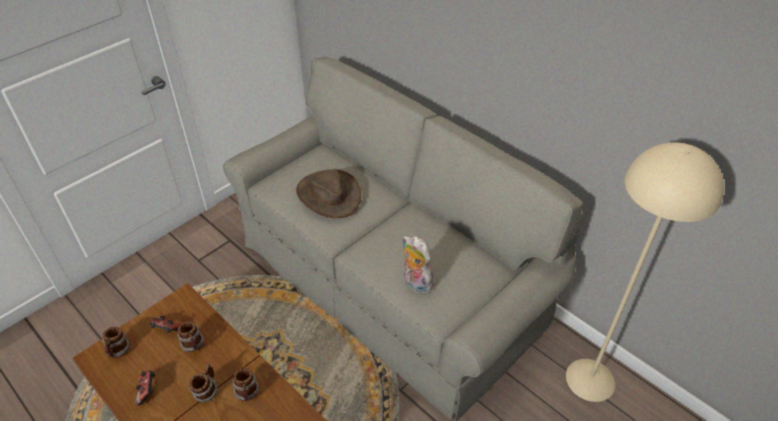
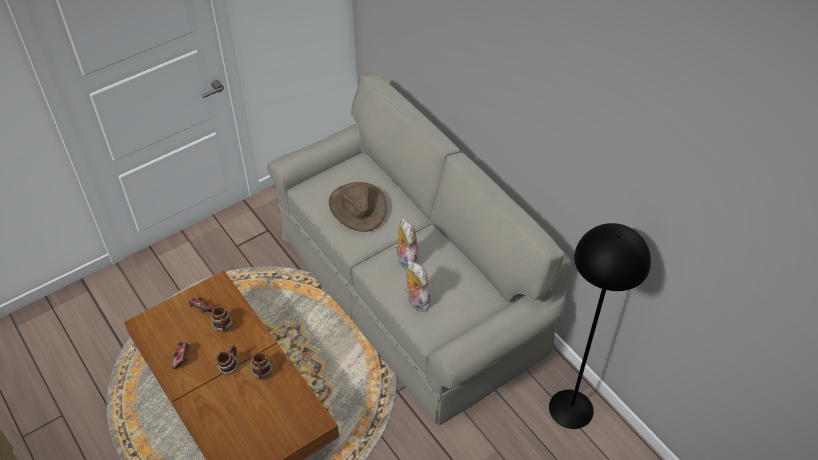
camera: 10 degrees right, 5 degrees up
(118, 351) = (161, 322): mug -> none
(393, 240) = (406, 259): none -> plush toy
(591, 379) = (571, 409): beige floor lamp -> black floor lamp

